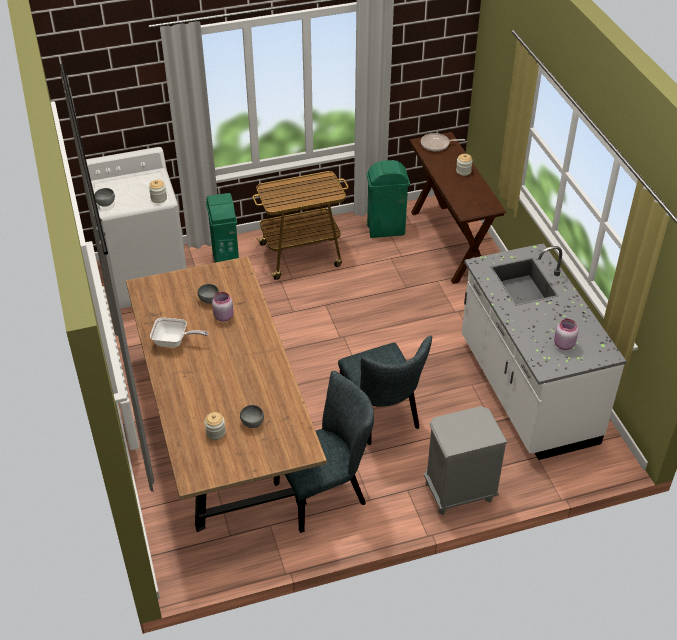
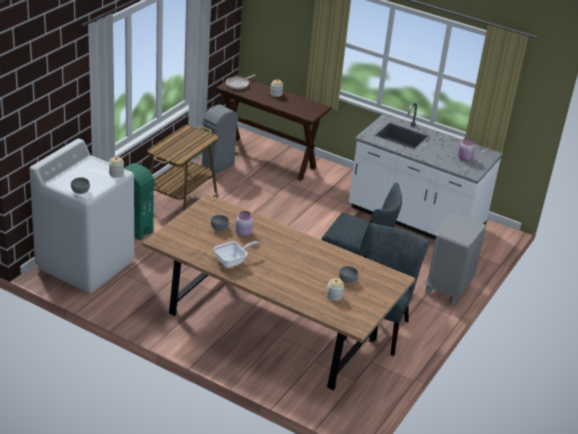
camera: 45 degrees left, 10 degrees down
(386, 230) = (218, 166): green trash can -> grey trash can

